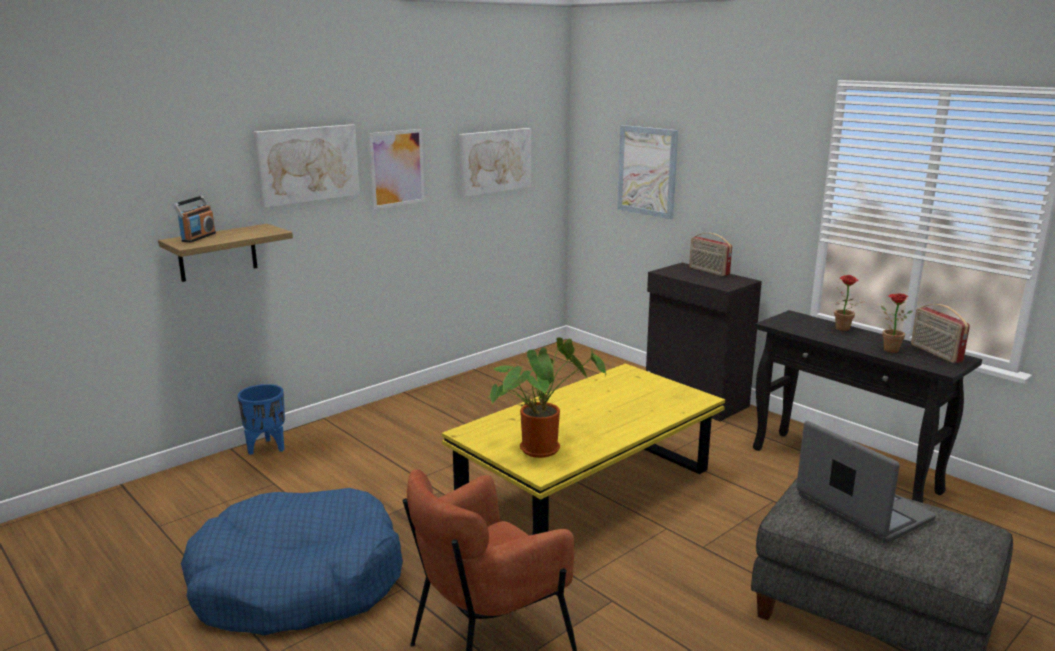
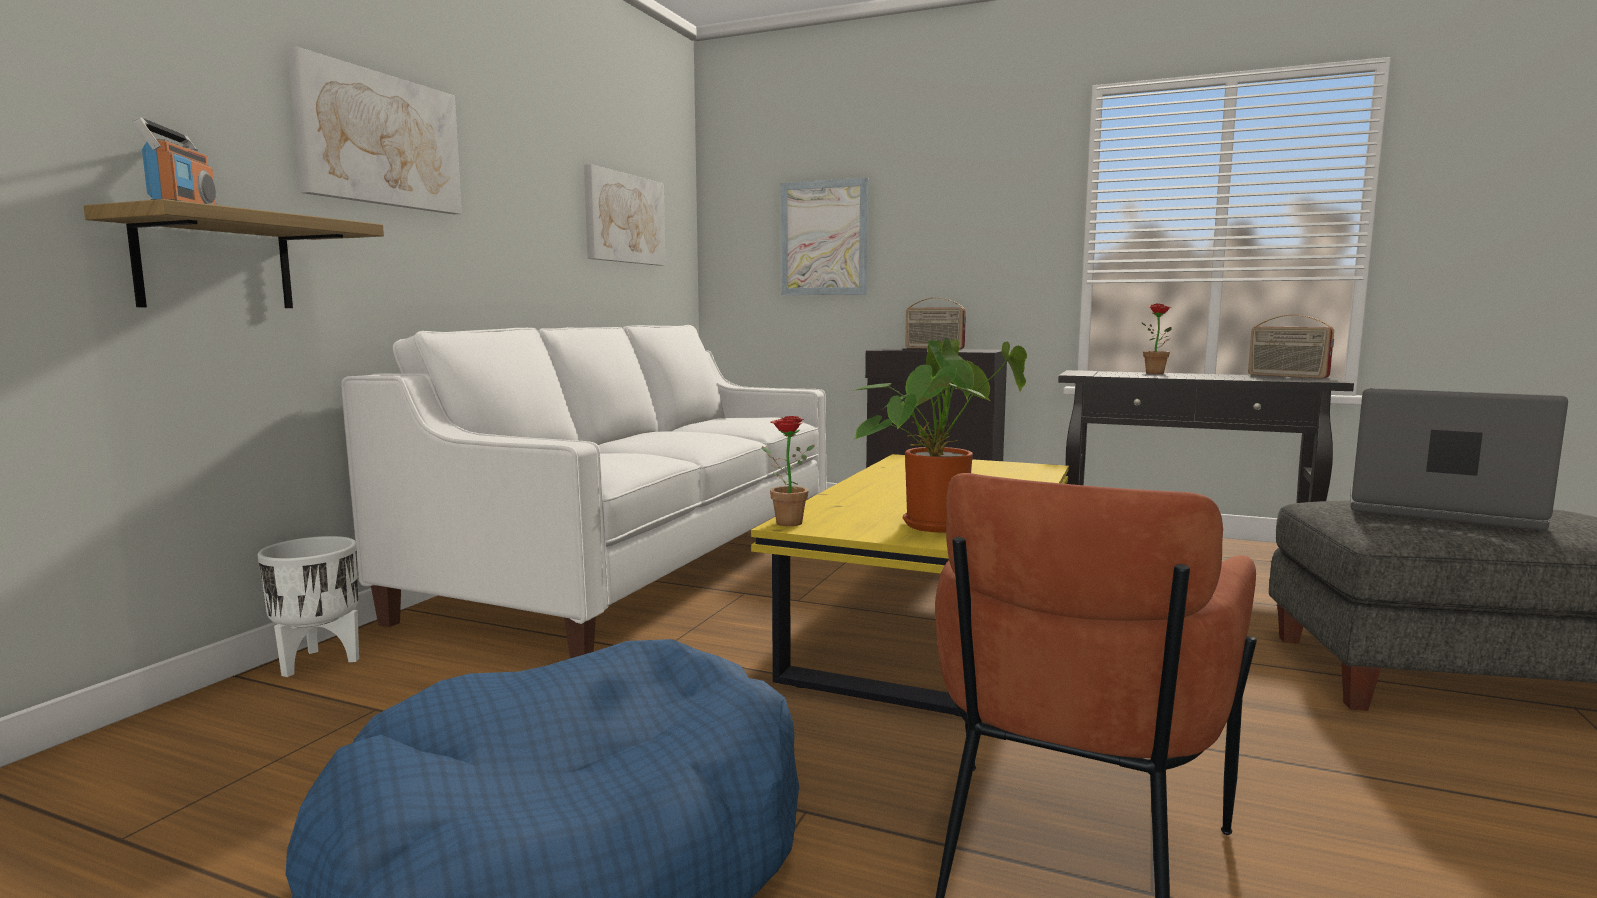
camera: 25 degrees left, 10 degrees down
(267, 448) = (319, 662): blue planter -> white planter
(397, 168) = (509, 190): picture -> none
(469, 405) = (643, 562): none -> white sofa
(888, 349) = (1237, 377): potted plant -> potted plant (784, 522)

